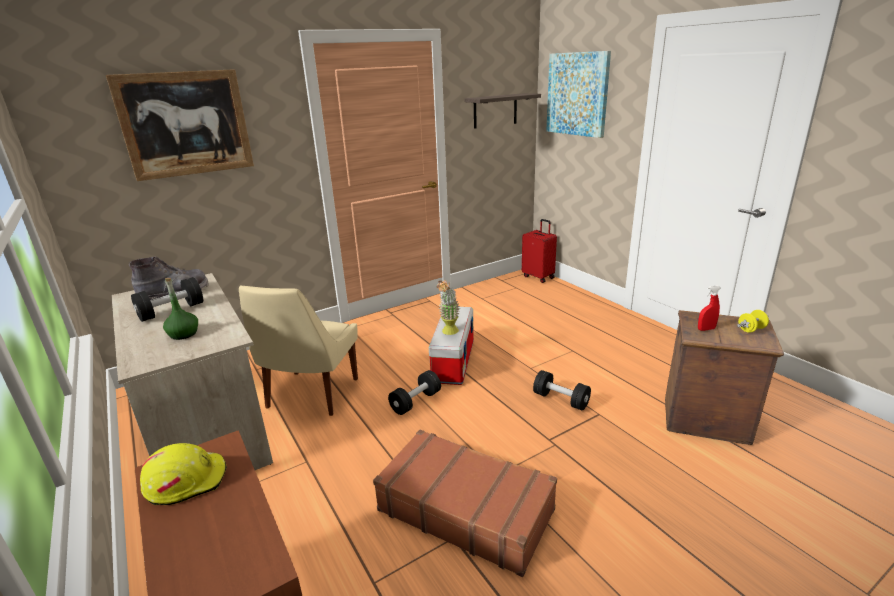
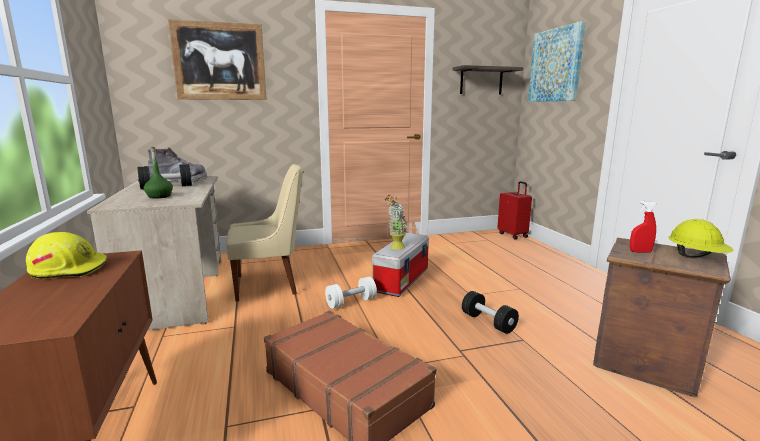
camera: 15 degrees right, 10 degrees down
(311, 395) = (269, 285): beige chair -> beige chair turned 135 degrees counterclockwise
(416, 402) = (351, 302): black dumbbell -> white dumbbell
(751, 329) = (696, 257): yellow dumbbell -> yellow hard hat

